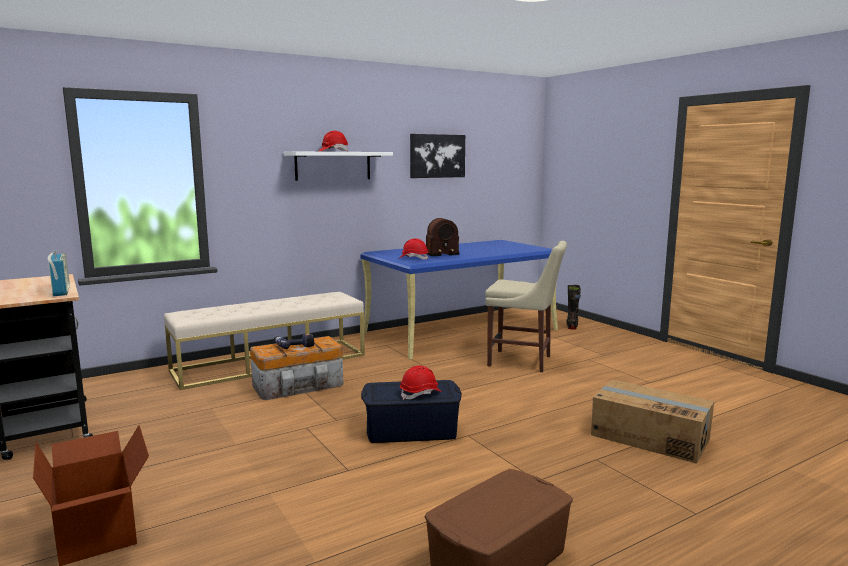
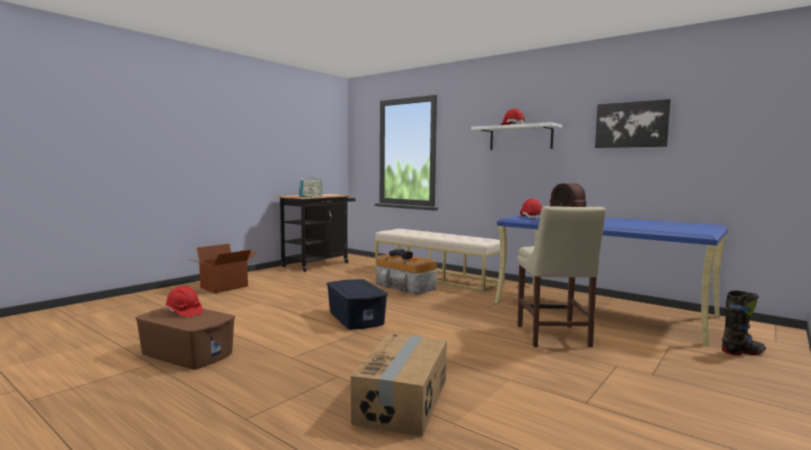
camera: 70 degrees right, 5 degrees down
(420, 394) = (351, 289): red hard hat -> red hard hat (184, 312)

